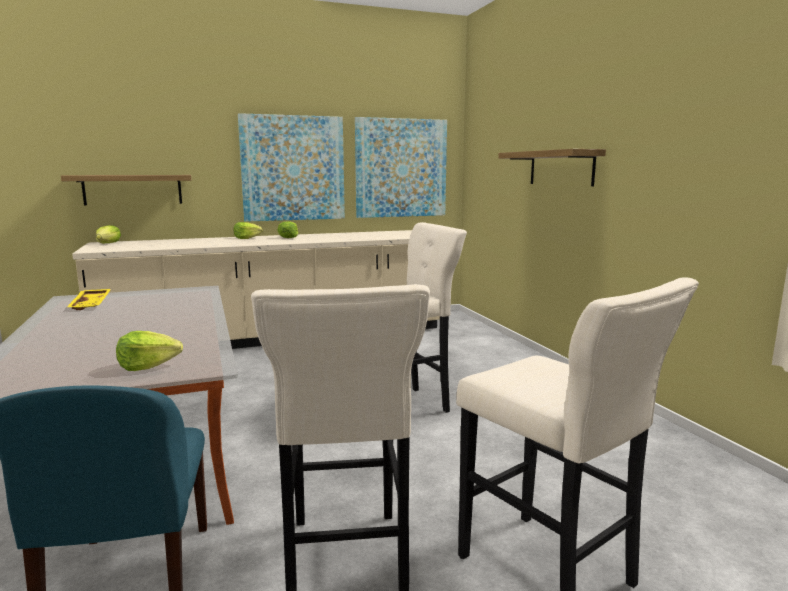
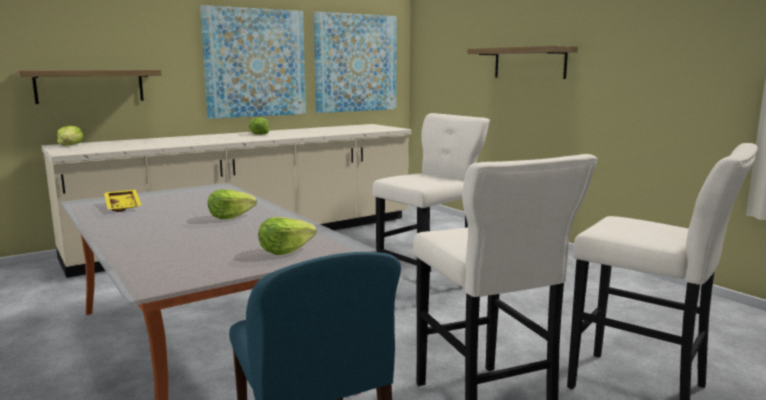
camera: 15 degrees left, 0 degrees up
(247, 238) = (217, 136): lettuce -> lettuce (230, 216)

